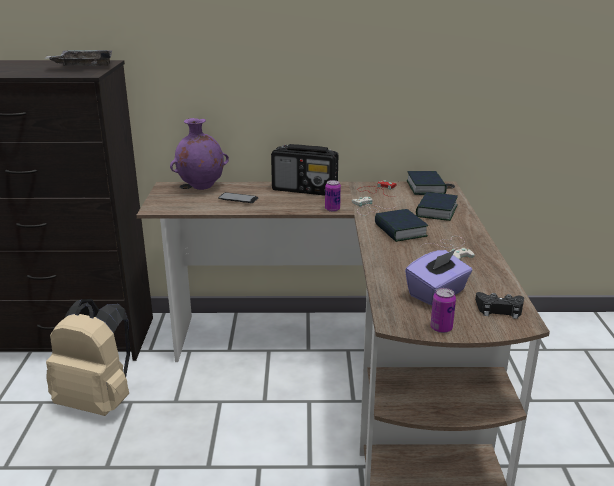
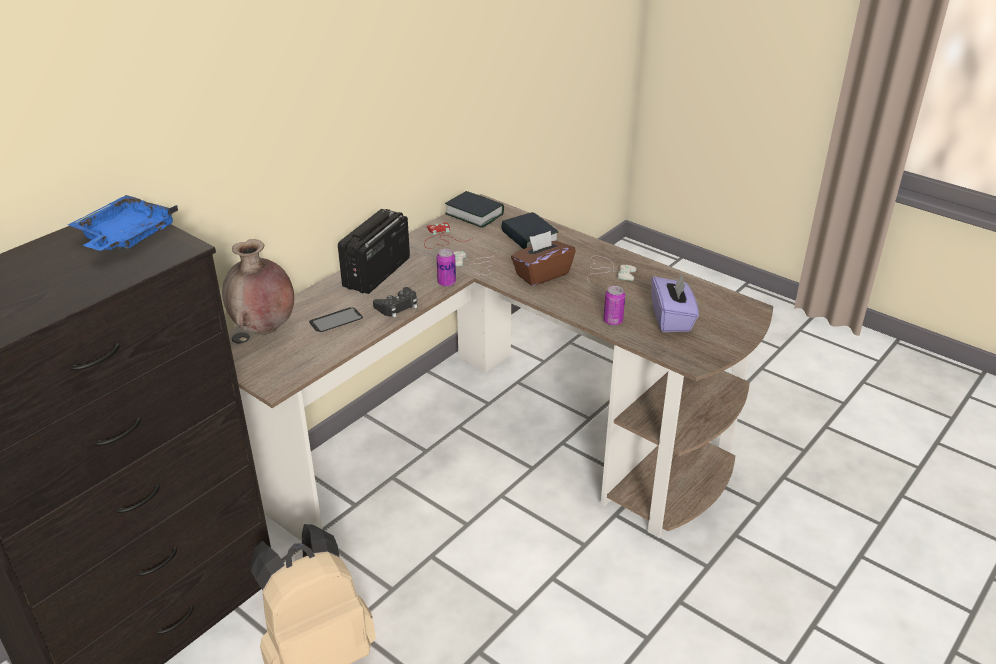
camera: 50 degrees left, 10 degrees up
(84, 66) = (125, 237): grey tray -> blue tray
(201, 187) = (264, 329): purple vase -> brown vase
(305, 190) = (376, 273): radio -> radio turned 150 degrees clockwise
(400, 230) = (542, 274): book -> brown tissue box
(441, 328) = (723, 346): can -> can (613, 321)
(499, 309) = (724, 307): black game controller -> black game controller (397, 306)

